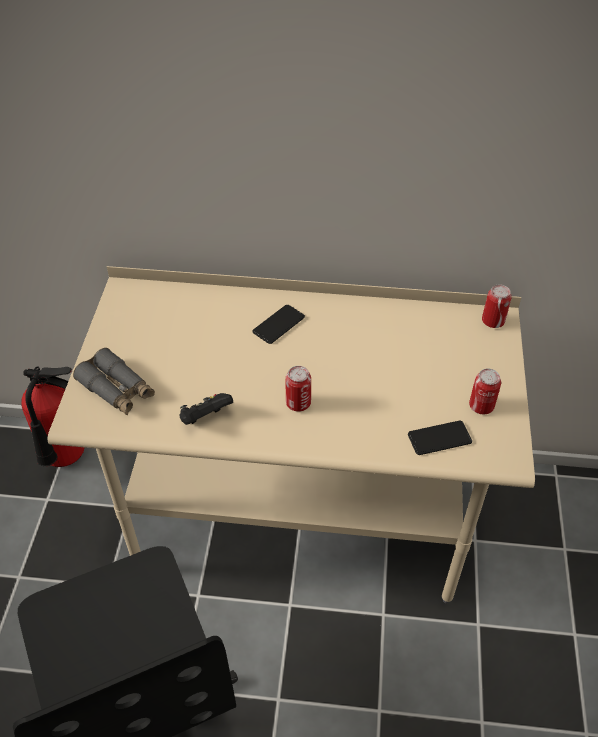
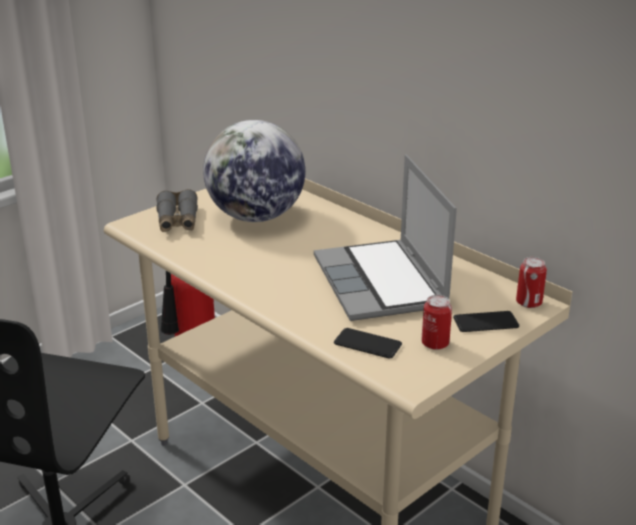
camera: 40 degrees right, 20 degrees down
(183, 342) = (256, 217): none -> globe
(205, 418) = (211, 257): black game controller -> none
(278, 325) = (338, 234): phone -> phone (485, 323)
(298, 403) = (287, 278): can -> none
(375, 363) = (382, 283): none -> laptop

